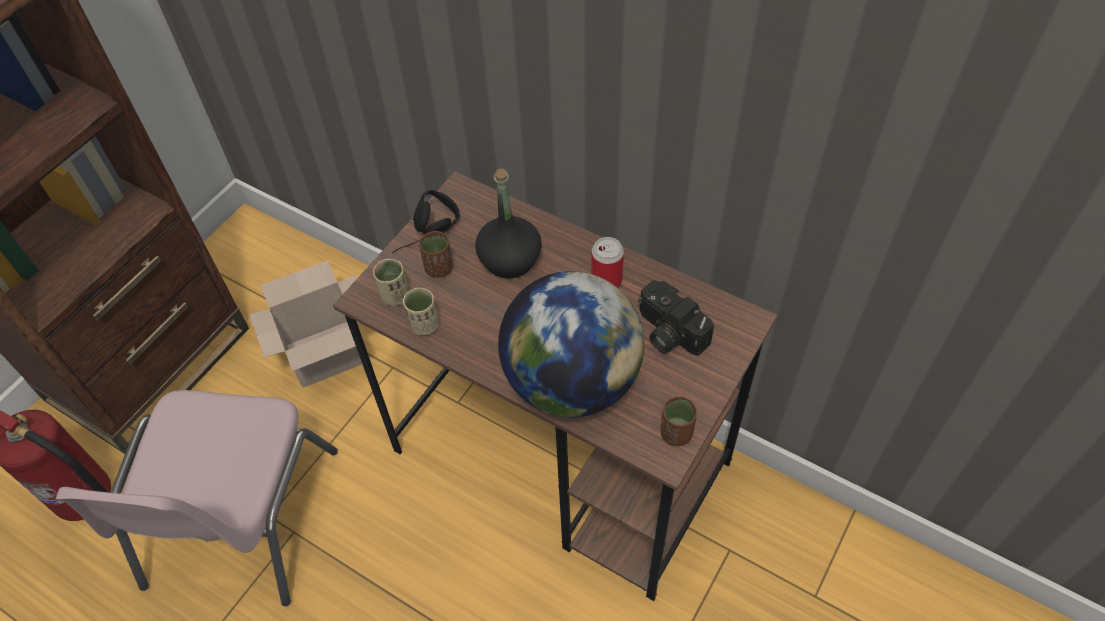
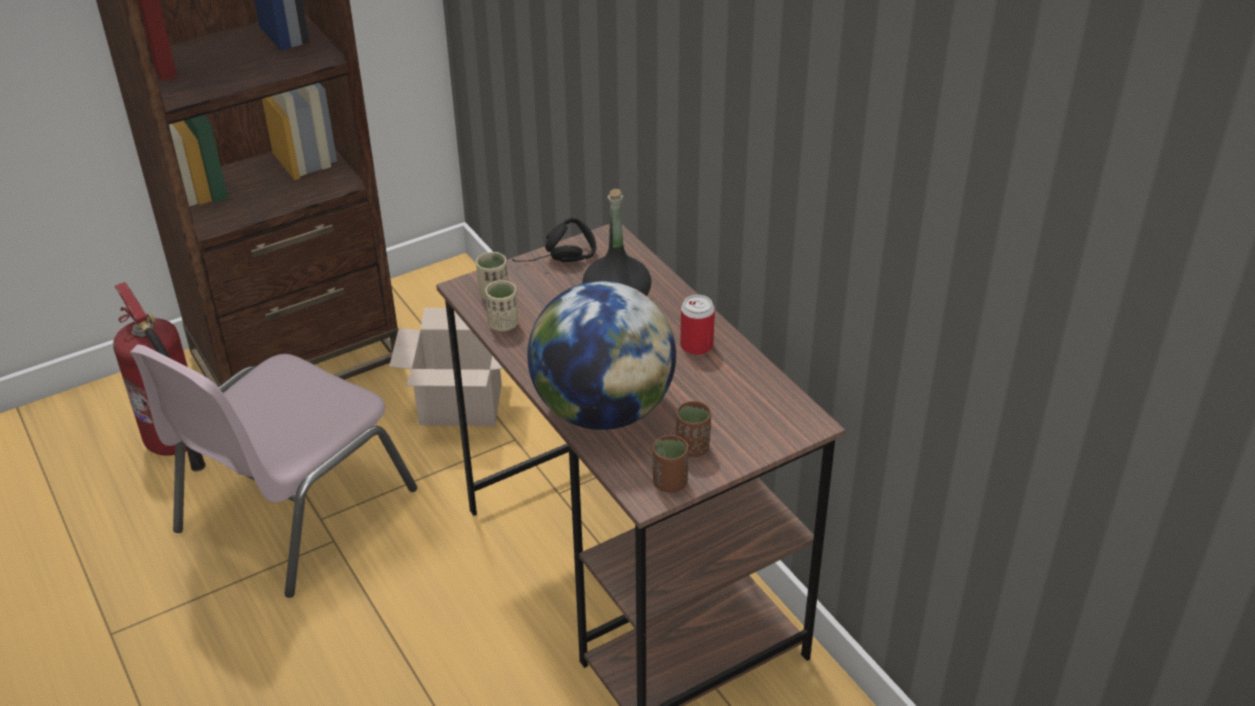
camera: 25 degrees right, 15 degrees down
(439, 268) = (548, 288): brown cup -> brown cup (692, 448)
(667, 332) = (723, 405): camera -> none

